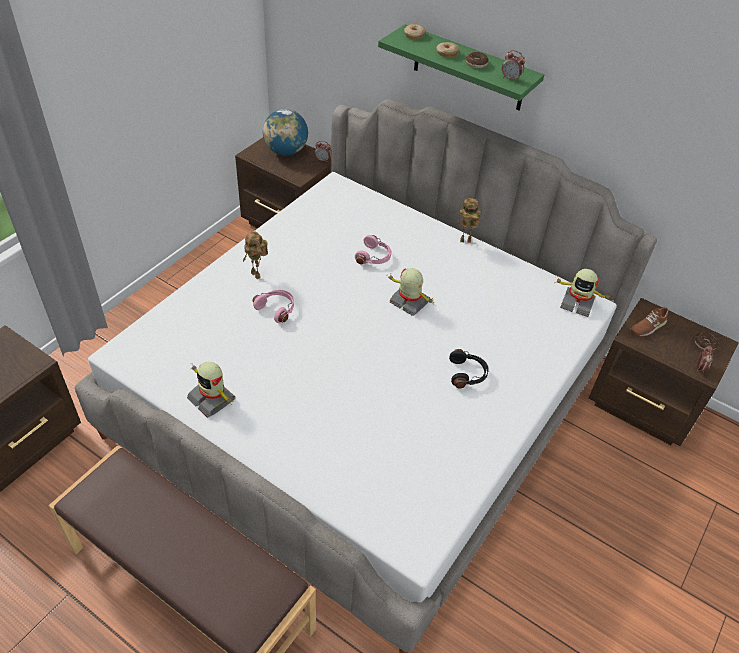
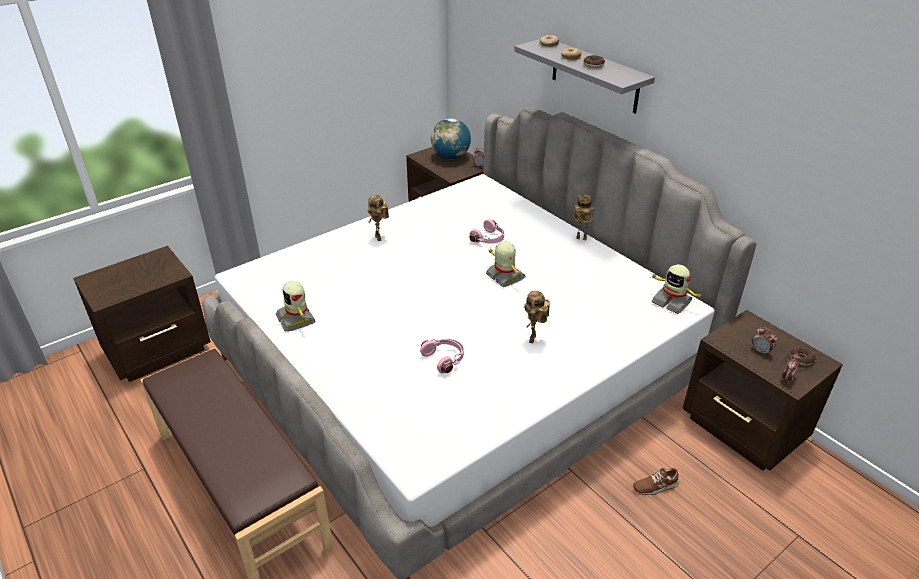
camera: 20 degrees right, 10 degrees down
(277, 309) = (384, 264): pink headphones -> pink headphones (445, 359)
(467, 374) = (533, 340): black headphones -> toy robot
(468, 69) = (594, 75): green shelf -> grey shelf
(510, 79) = (619, 77): alarm clock -> alarm clock (761, 351)
(648, 326) = (743, 334): brown shoe -> brown shoe (655, 485)

